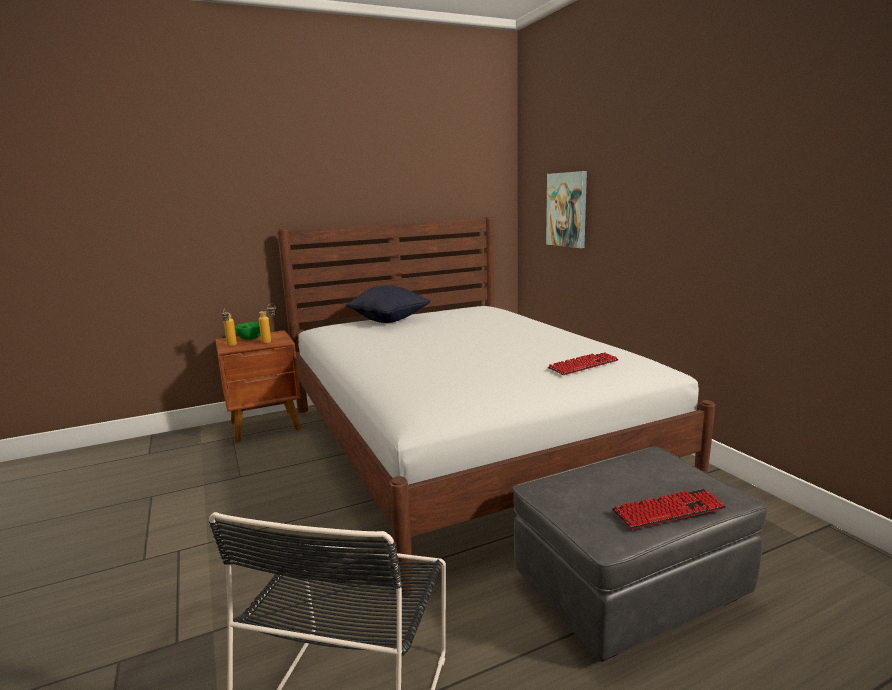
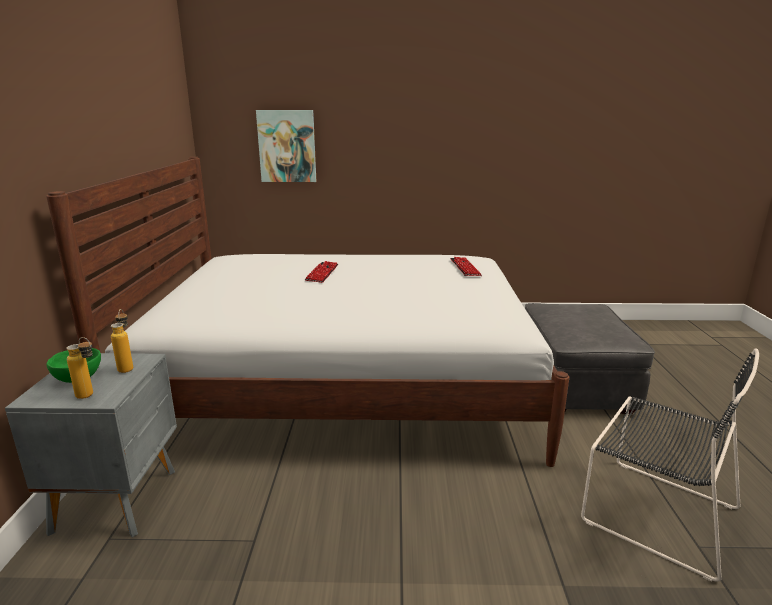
camera: 65 degrees left, 5 degrees up
(266, 426) = (118, 499): brown nightstand -> grey nightstand
(389, 320) = (205, 292): black pillow -> none
(668, 511) = (613, 321): keyboard -> keyboard (322, 273)

